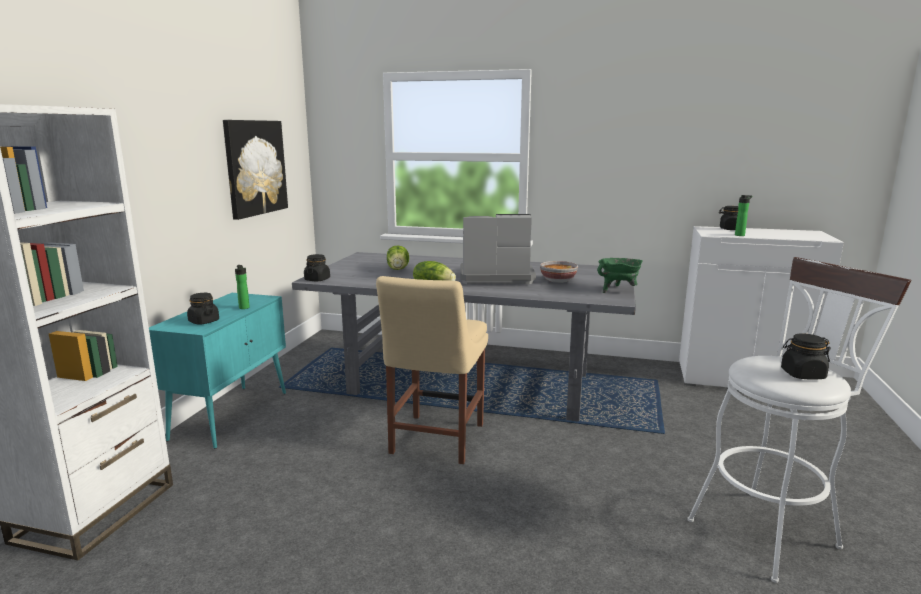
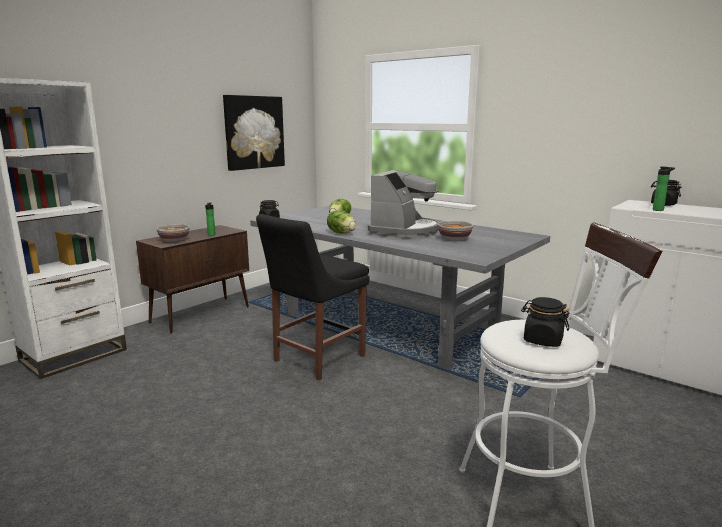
camera: 25 degrees right, 0 degrees up
(203, 321) = (174, 240): black jar -> bowl
(231, 415) = (201, 314): turquoise cabinet -> brown cabinet
(435, 441) = (315, 359): beige chair -> black chair
(495, 277) = (405, 231): coffee machine -> coffee machine turned 90 degrees clockwise
(618, 290) = (495, 252): green cooking pot -> none

